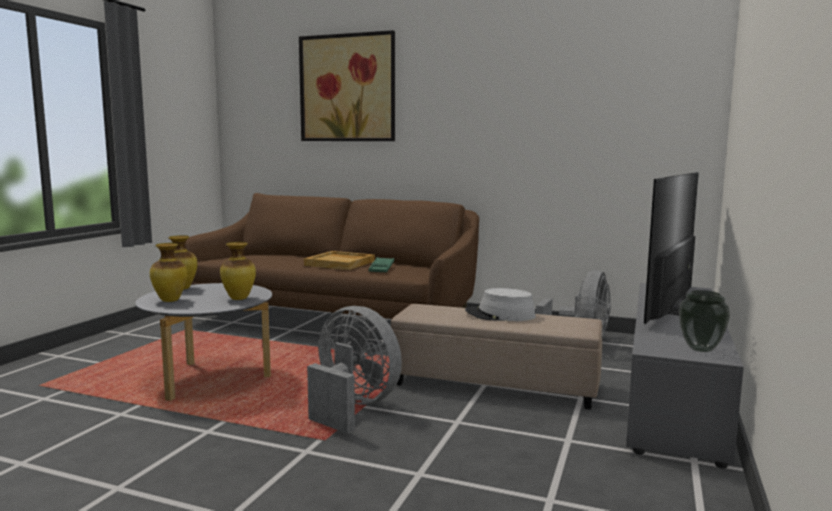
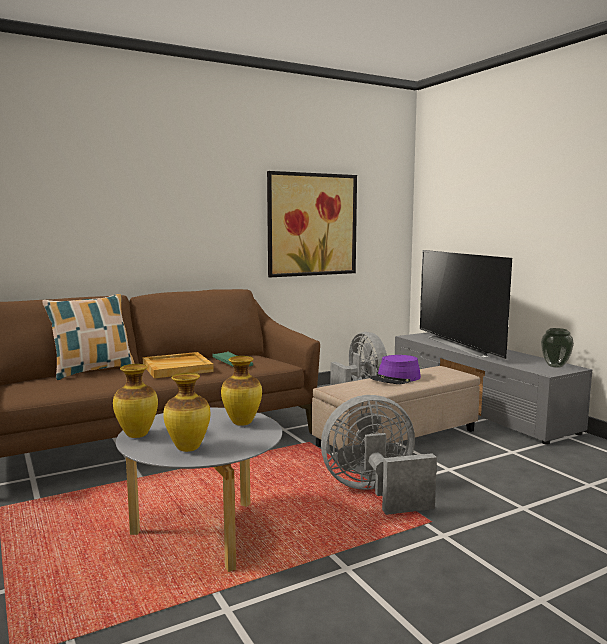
camera: 50 degrees left, 0 degrees up
(300, 255) = (93, 371): none -> pillow
(347, 88) = (95, 166): picture -> picture (312, 224)
(500, 315) = (395, 378): grey hat -> purple hat

